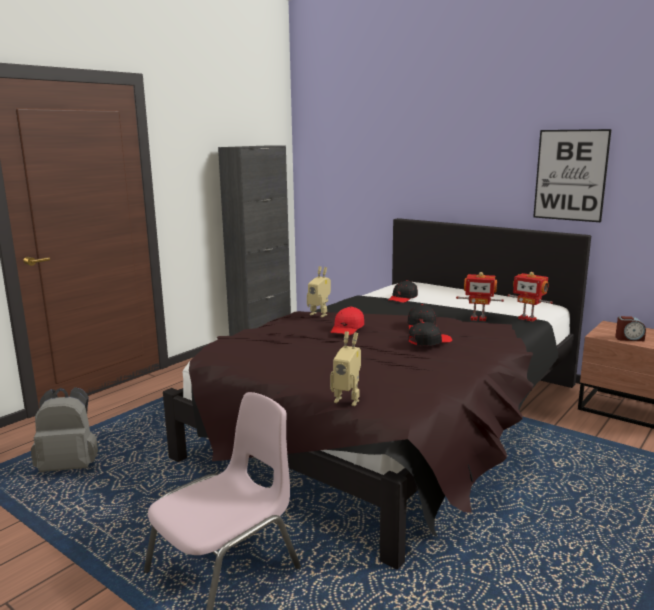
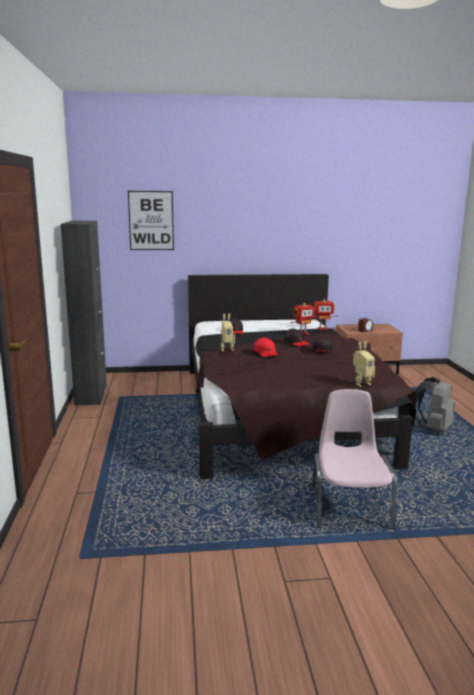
camera: 45 degrees left, 0 degrees up
(70, 466) = (144, 513): grey backpack -> grey backpack (434, 428)
(570, 175) = (311, 238): picture -> picture (151, 220)

